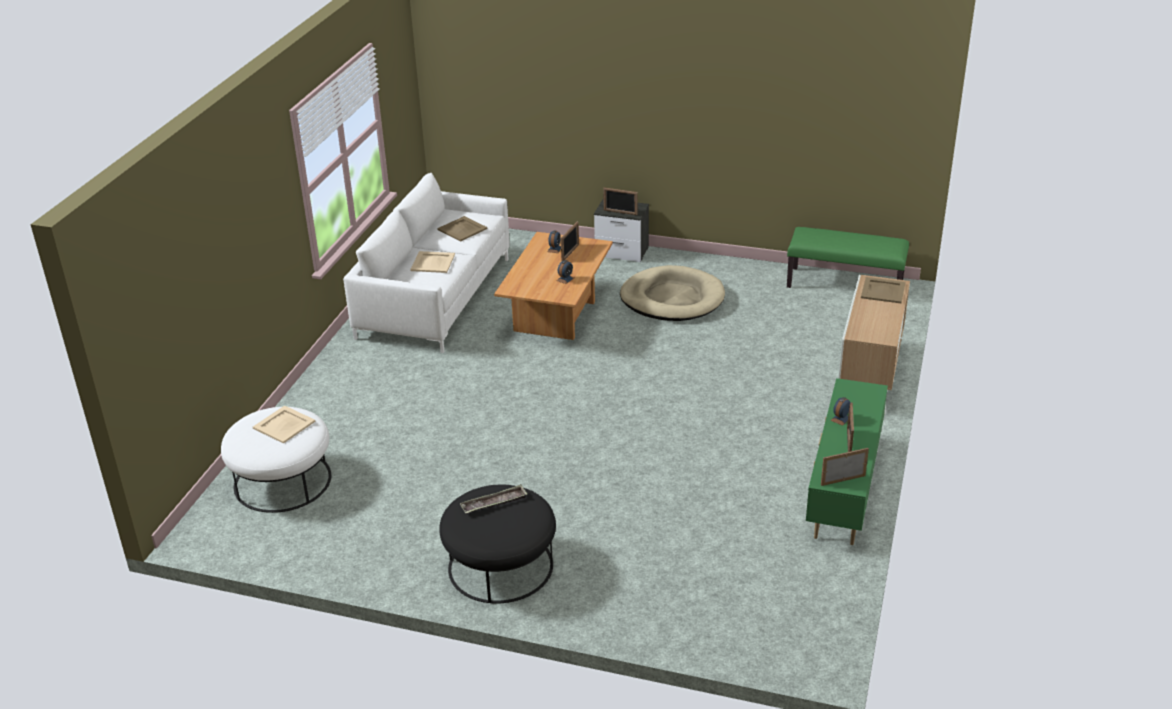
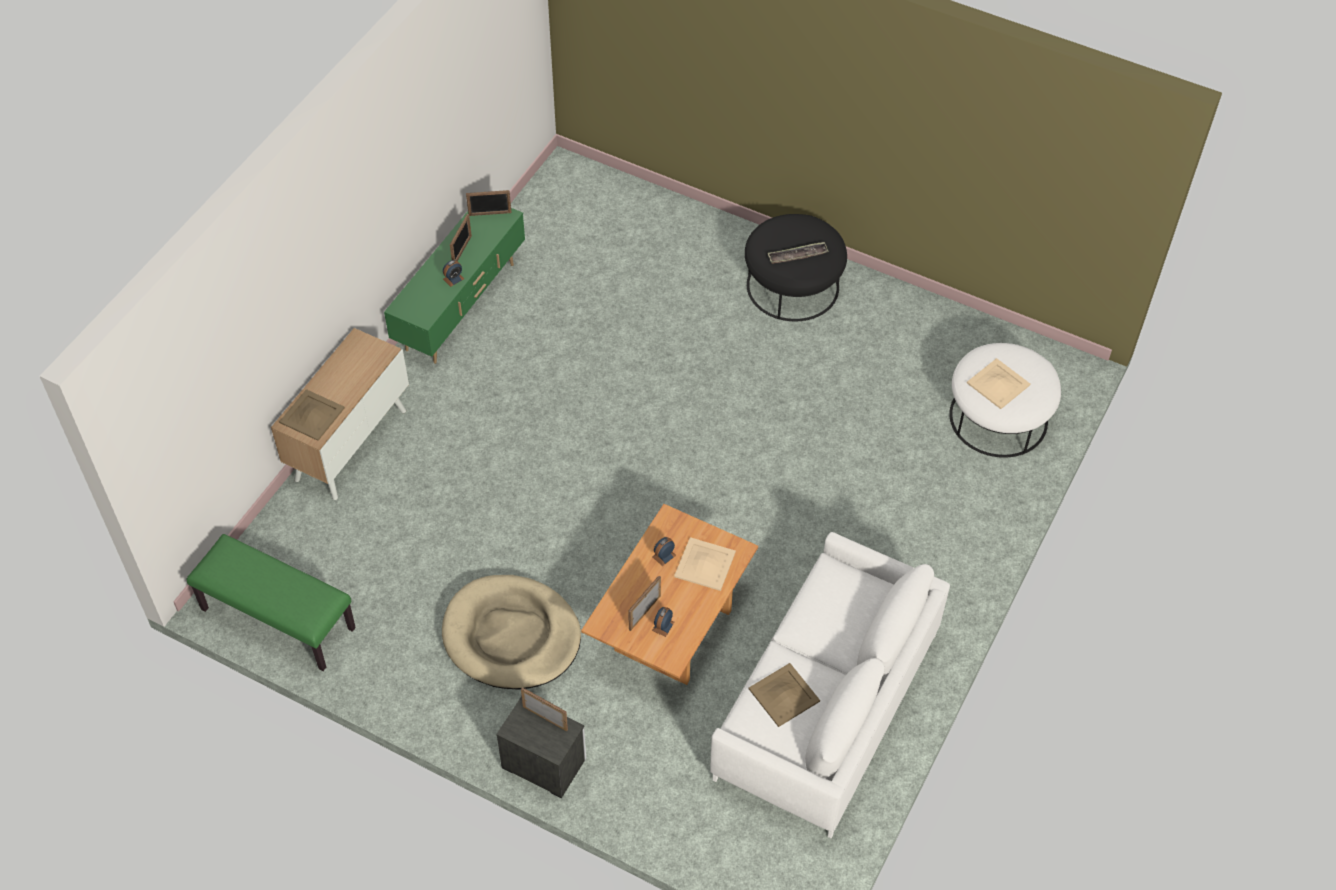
camera: 170 degrees left, 20 degrees up
(432, 262) = (831, 620): beige tray -> beige tray (705, 565)

